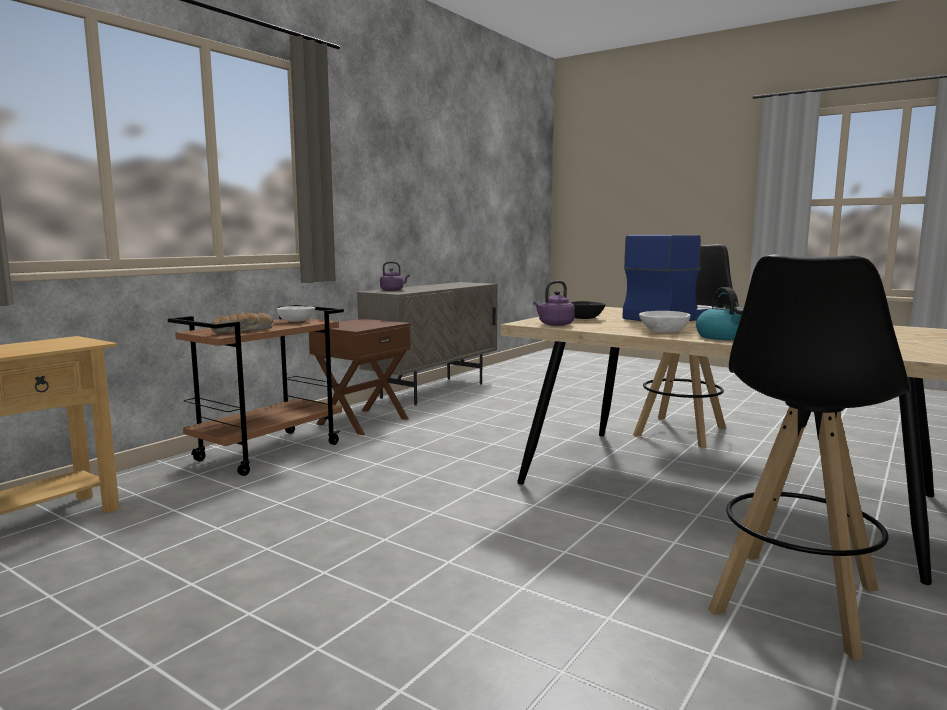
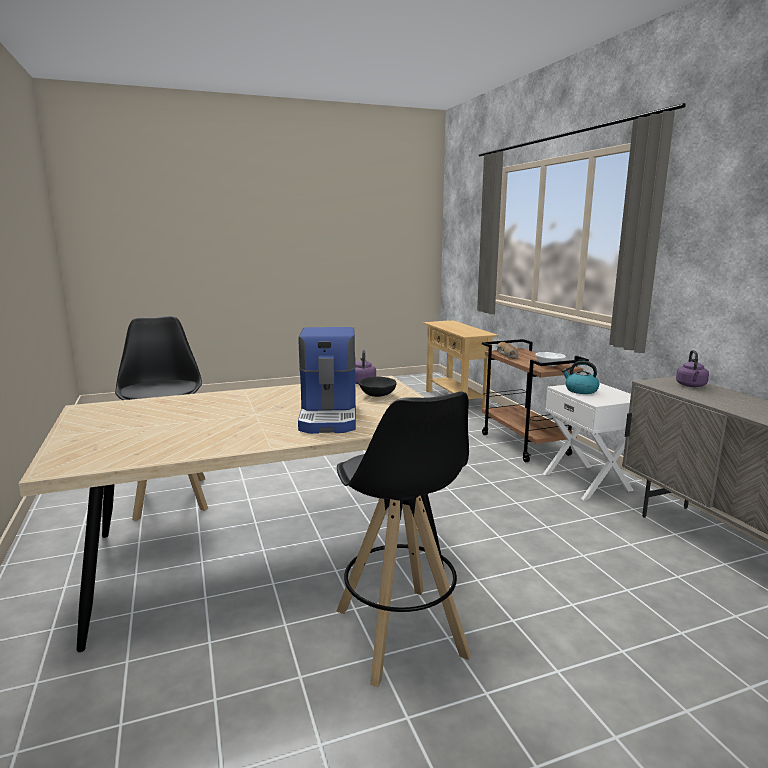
camera: 125 degrees right, 5 degrees up
(362, 421) = (587, 481): brown nightstand -> white nightstand
(664, 332) = (283, 393): white bowl -> none
(723, 337) = (237, 397): kettle -> kettle (580, 390)

